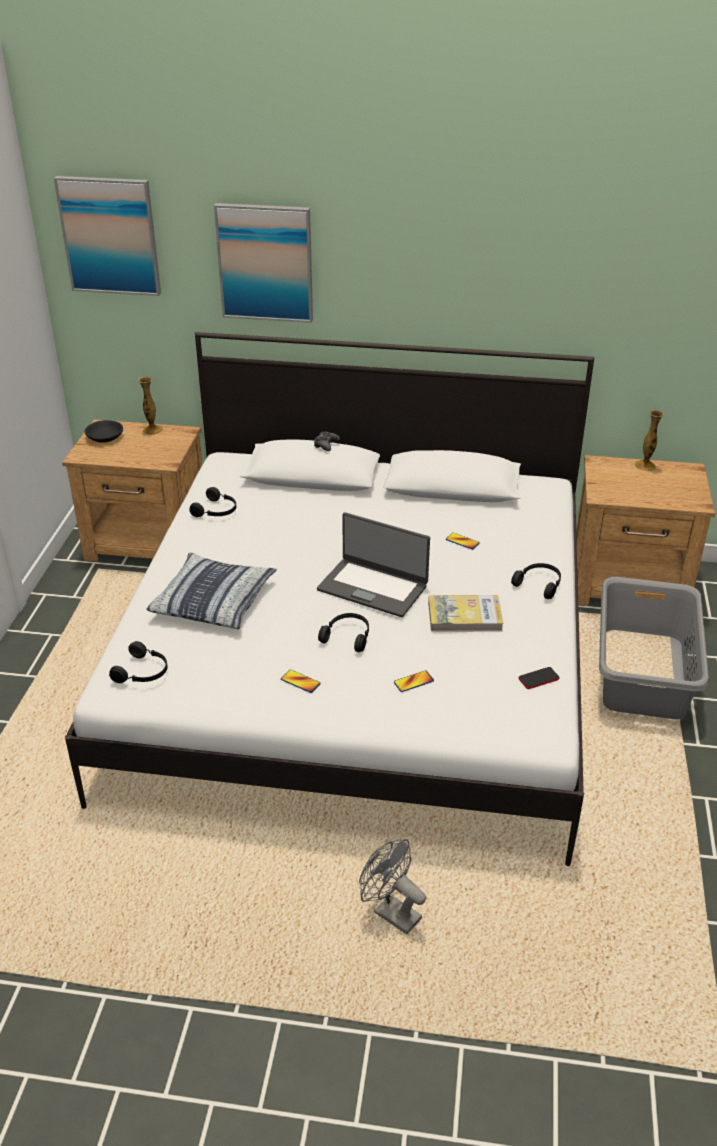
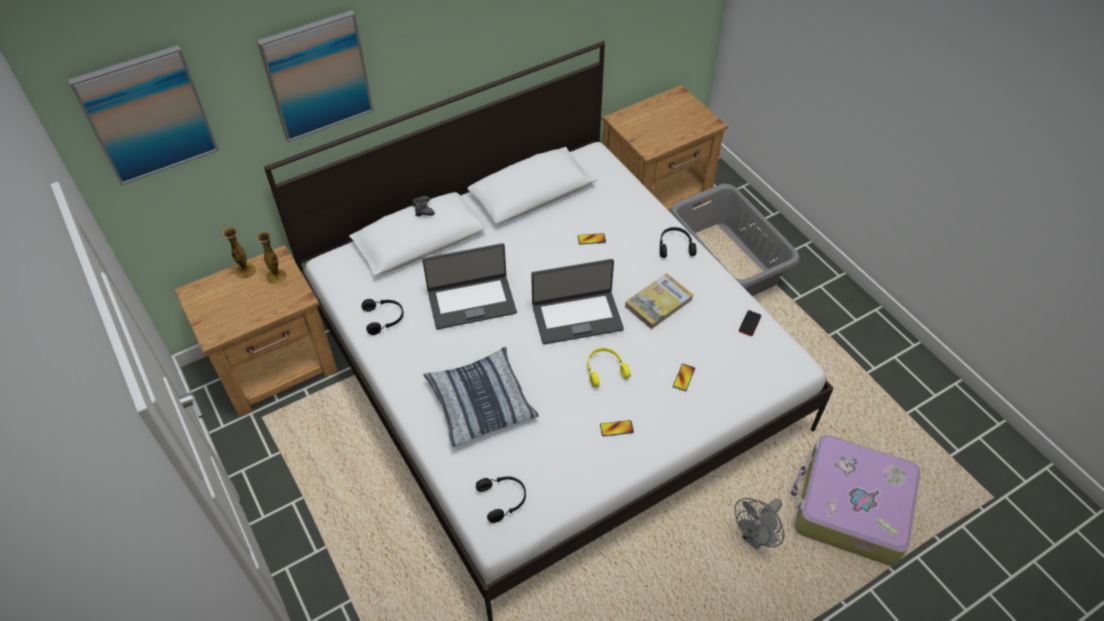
camera: 40 degrees left, 15 degrees up
(104, 437) = (210, 303): black bowl -> none
(297, 533) = (471, 301): none -> laptop
(348, 636) = (605, 369): black headphones -> yellow headphones
(391, 912) = (755, 538): grey fan -> grey fan turned 45 degrees counterclockwise
(528, 959) = (850, 507): none -> suitcase
(645, 465) = (649, 106): vase -> vase (276, 276)

